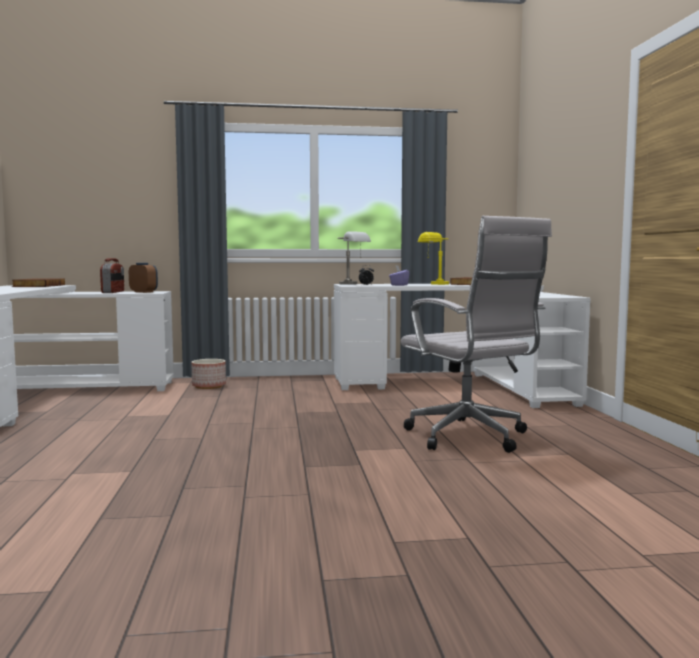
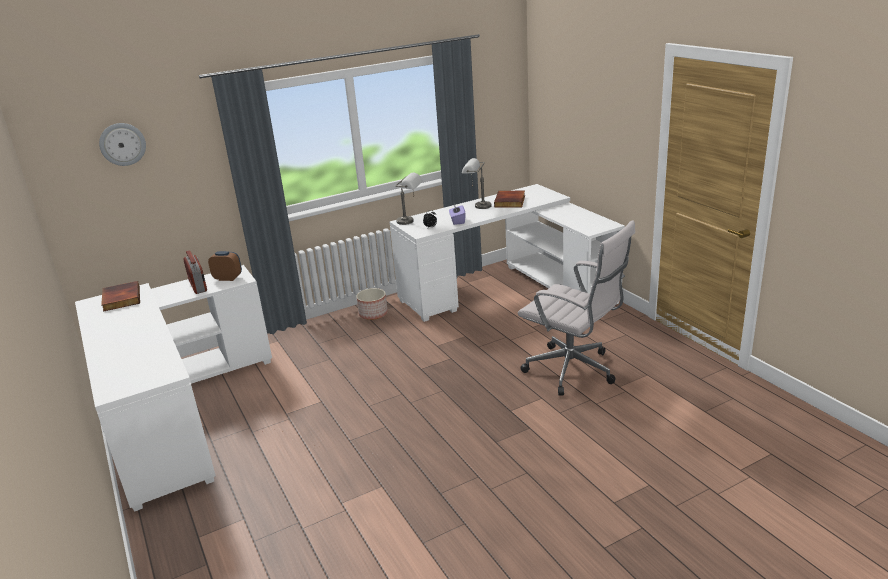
camera: 20 degrees left, 20 degrees up
(88, 155) = (122, 144): none -> wall clock
(209, 386) = (302, 343): planter -> planter (373, 314)
(433, 284) = (477, 206): yellow table lamp -> grey table lamp

